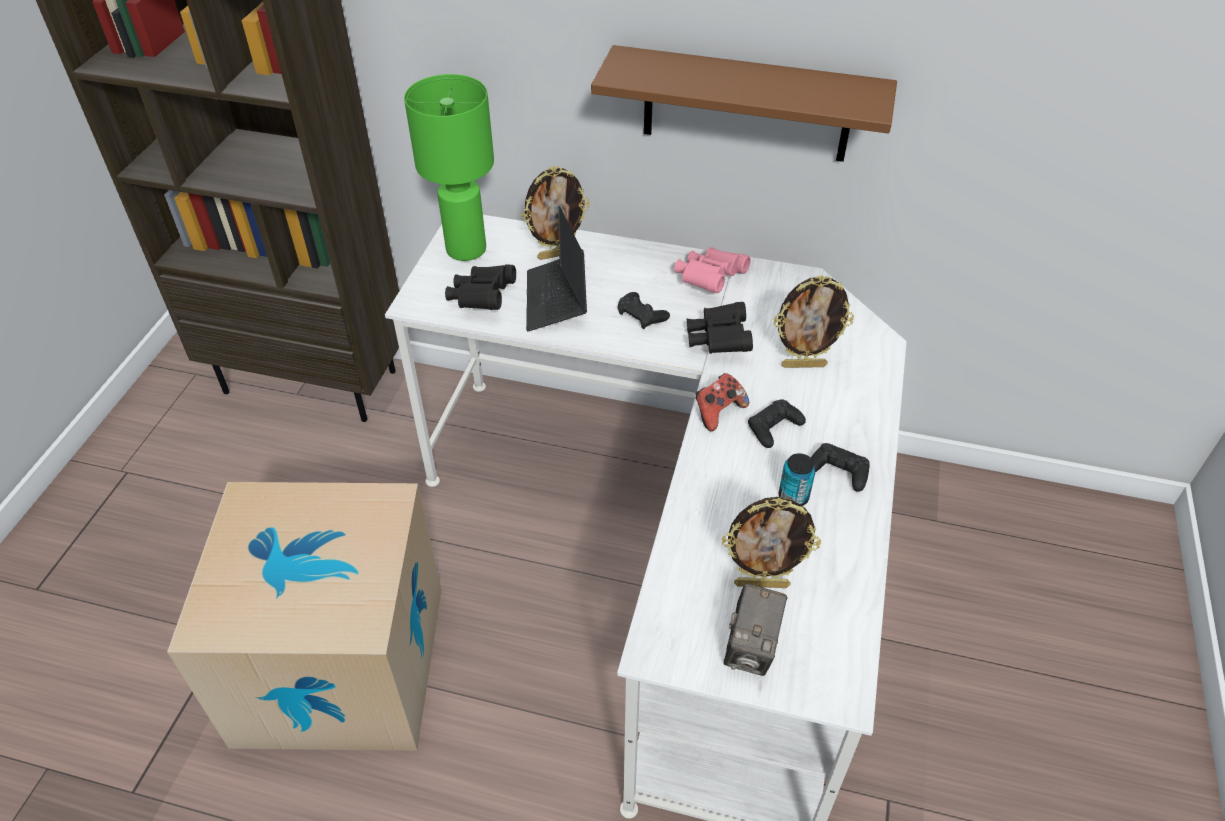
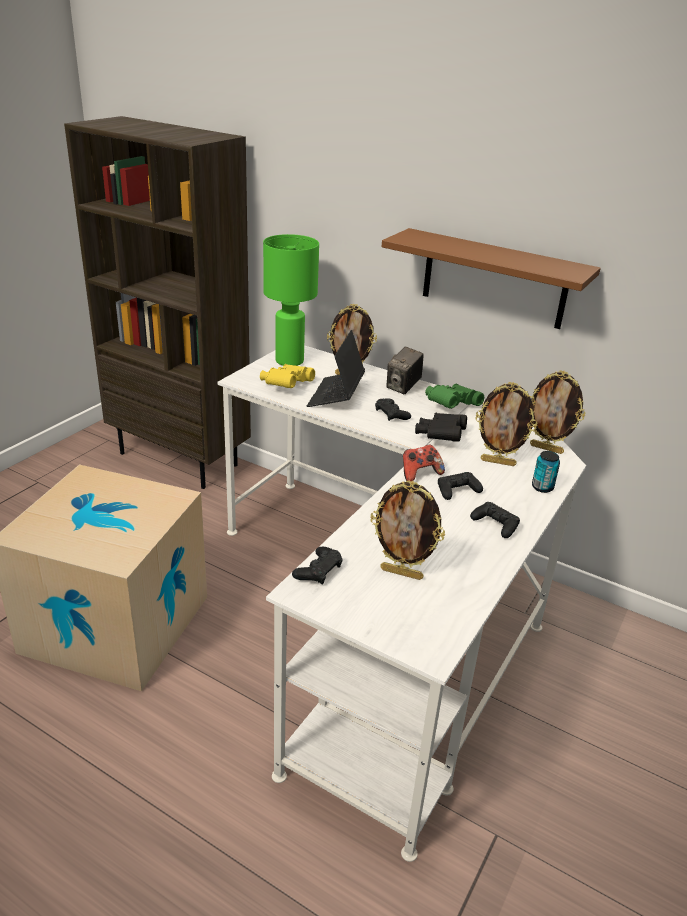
camera: 15 degrees right, 15 degrees down
(482, 298) = (286, 386): black binoculars -> yellow binoculars
(662, 611) = (318, 570): none -> black game controller
(709, 280) = (450, 405): pink binoculars -> green binoculars
(751, 648) = (373, 607): camera -> camera (403, 387)
(793, 497) = (452, 530): can -> can (542, 487)
(852, 325) = (546, 448): none -> picture frame

